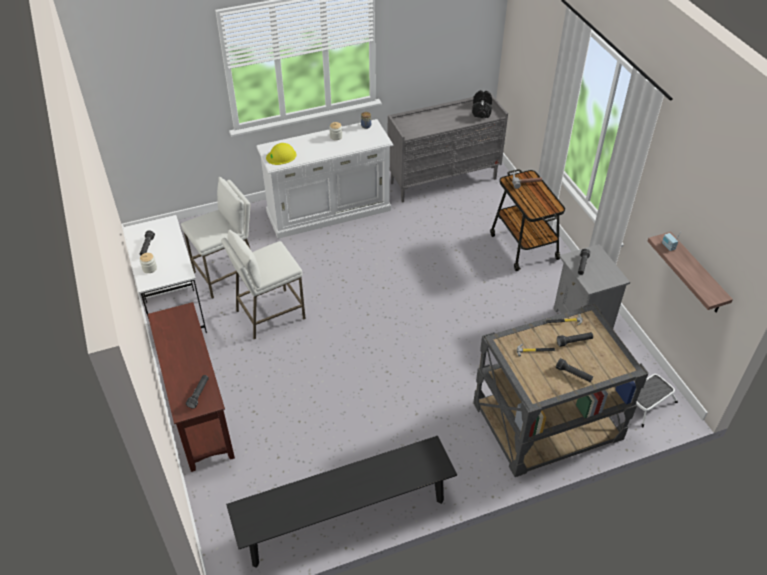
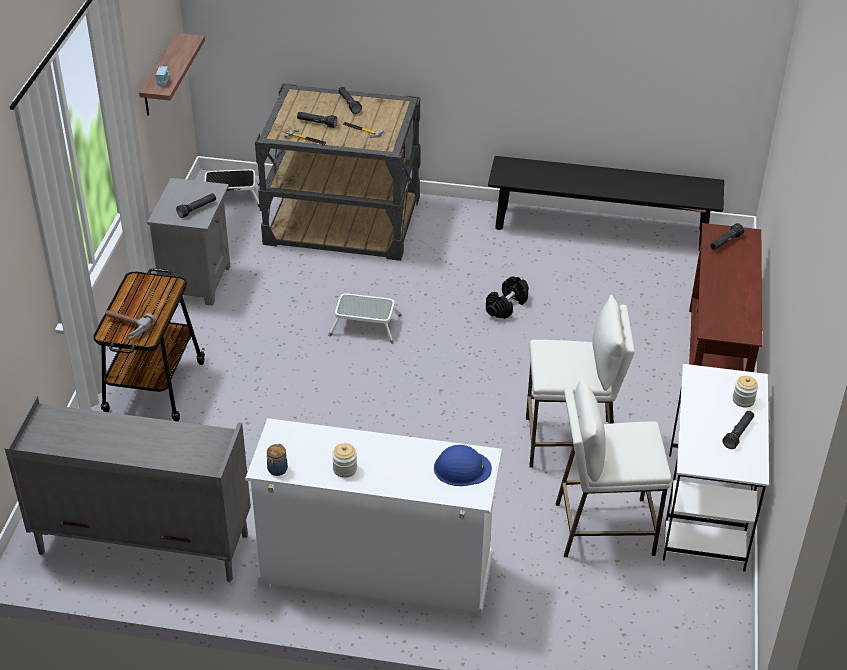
camera: 150 degrees left, 5 degrees down
(281, 156) = (462, 468): yellow hard hat -> blue hard hat
(449, 338) = (365, 325): none -> grey step ladder
(481, 110) = (56, 432): black dumbbell -> black dumbbell (506, 306)

